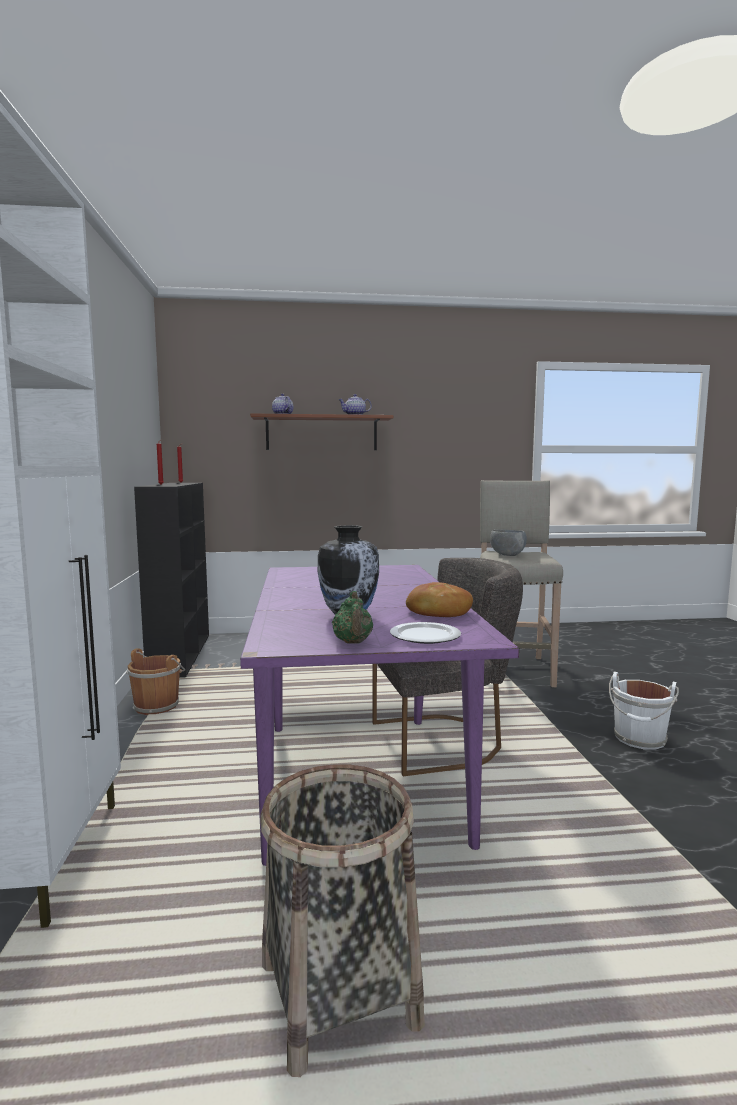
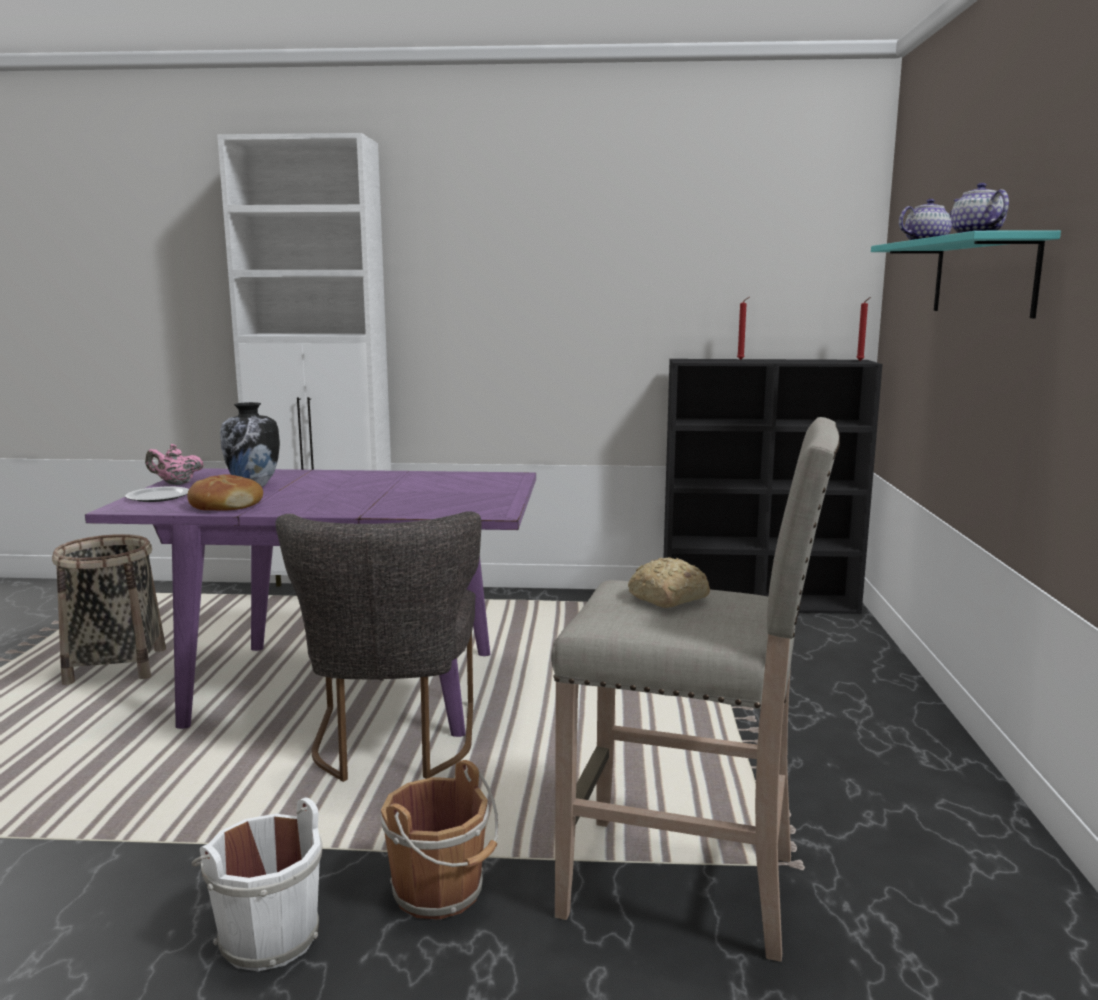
camera: 100 degrees right, 5 degrees up
(158, 705) = (578, 603): brown bucket -> brown bucket (441, 892)
(321, 433) = (983, 277): brown shelf -> turquoise shelf
(353, 643) = (176, 483): green teapot -> pink teapot
(507, 555) = (666, 598): grey bowl -> bread

